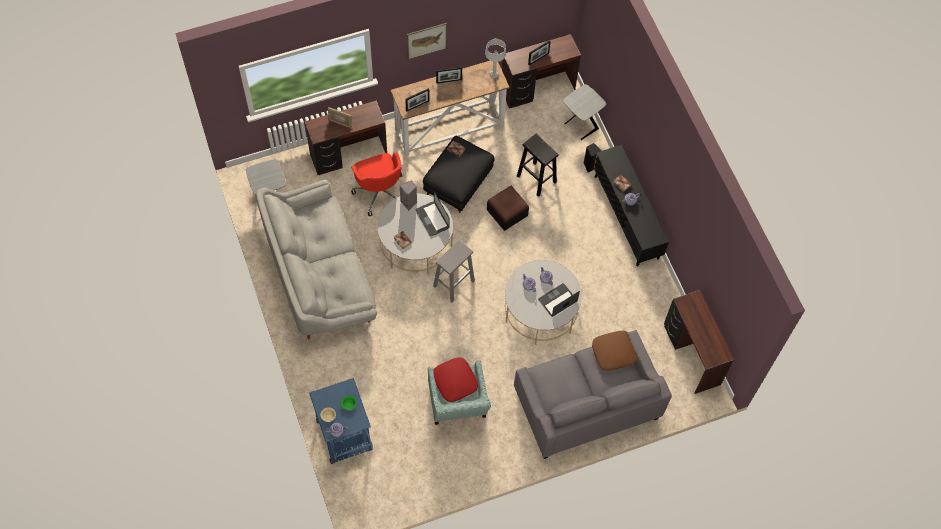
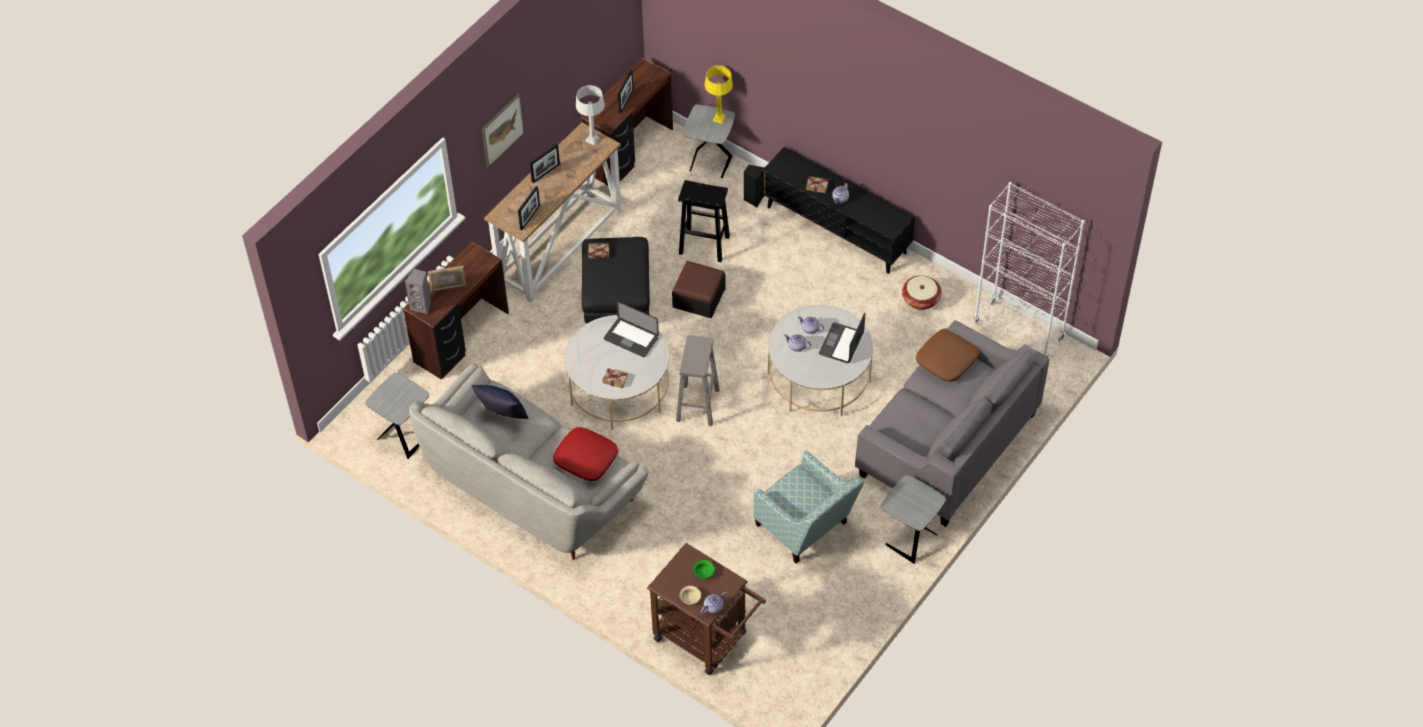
camera: 30 degrees left, 10 degrees down
(320, 224) = (502, 416): none -> blue pillow
(346, 440) = (706, 640): blue cart -> brown cart
(379, 191) = (531, 356): red office chair -> none
(409, 203) = (590, 336): grey speaker -> grey speaker (422, 305)
(454, 381) = (794, 492): red pillow -> red pillow (585, 459)
(514, 453) = (909, 540): none -> grey side table
(593, 102) = (719, 119): none -> yellow table lamp
(644, 296) = (921, 299): none -> basket
(691, 355) = (1018, 331): brown desk -> white bookcase

